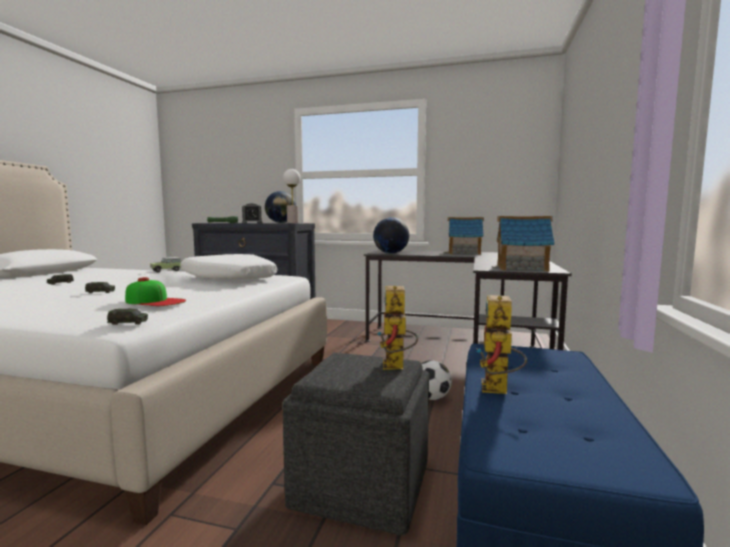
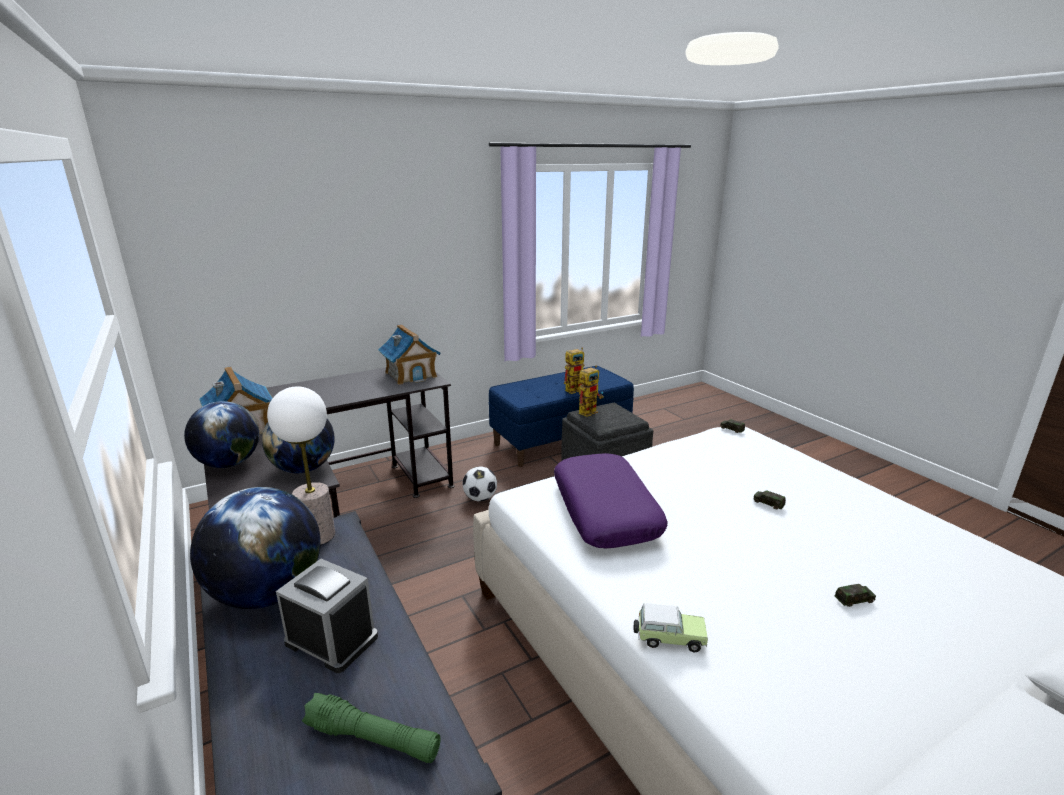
camera: 135 degrees left, 15 degrees up
(155, 301) = (713, 450): cap -> none
(228, 279) = (606, 511): white pillow -> purple pillow
(422, 251) = (229, 463): none -> globe

